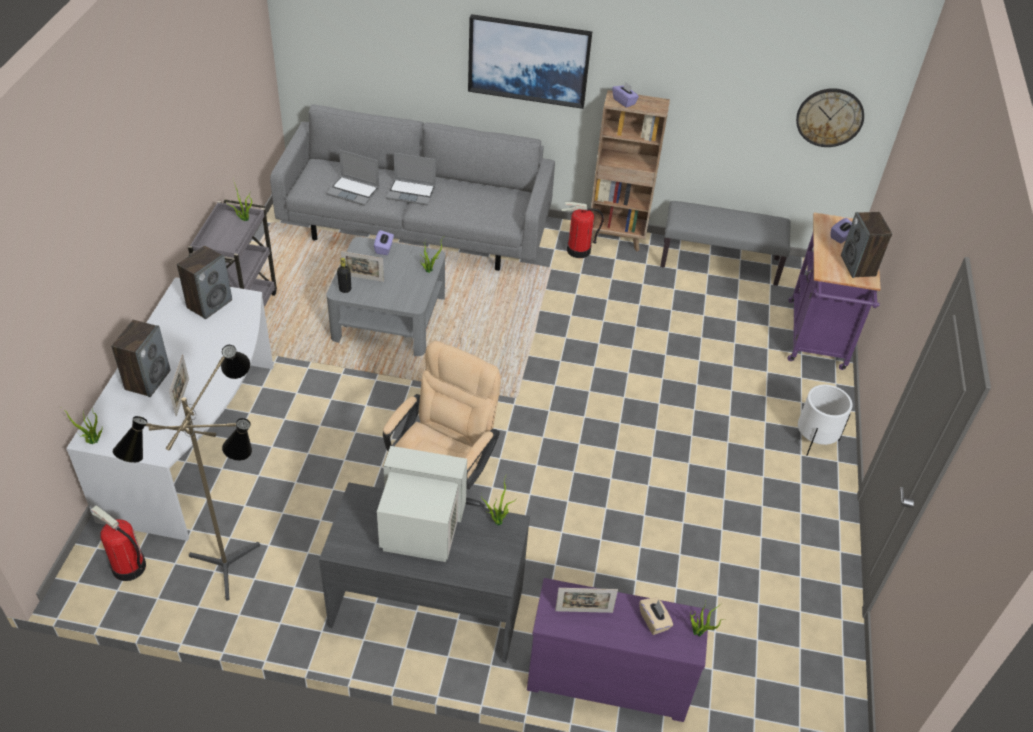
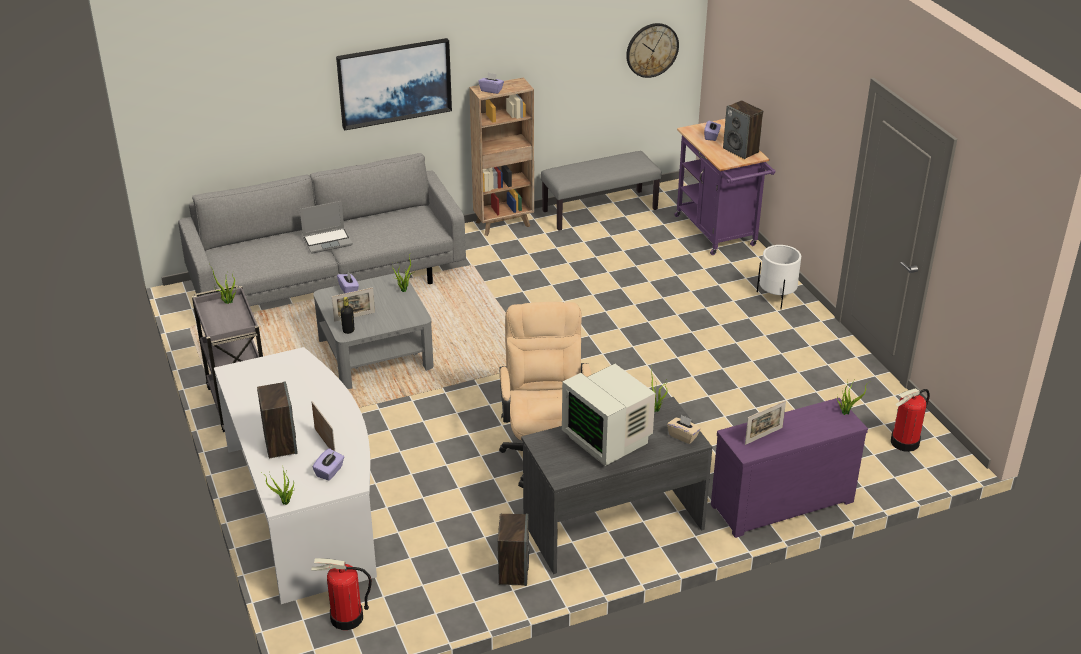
camera: 30 degrees left, 10 degrees down
(156, 430) = (329, 472): none -> purple tissue box
(209, 304) = (268, 372): speaker -> speaker (513, 571)
(231, 571) = (436, 578): floor lamp -> none
(354, 191) = (276, 259): laptop -> none
(421, 531) = (608, 439): monitor -> monitor turned 105 degrees counterclockwise
(578, 250) = (482, 244): fire extinguisher -> fire extinguisher (905, 442)
(654, 621) = (813, 419): beige tissue box -> beige tissue box (683, 436)

